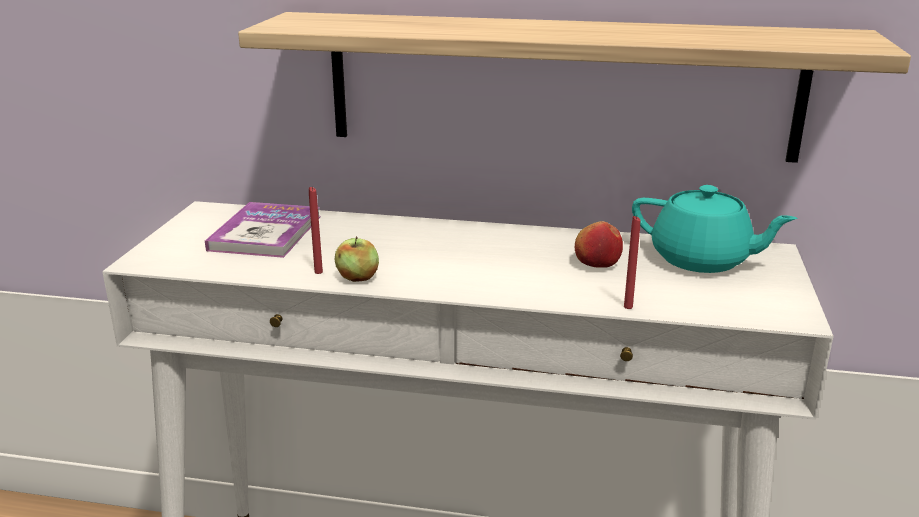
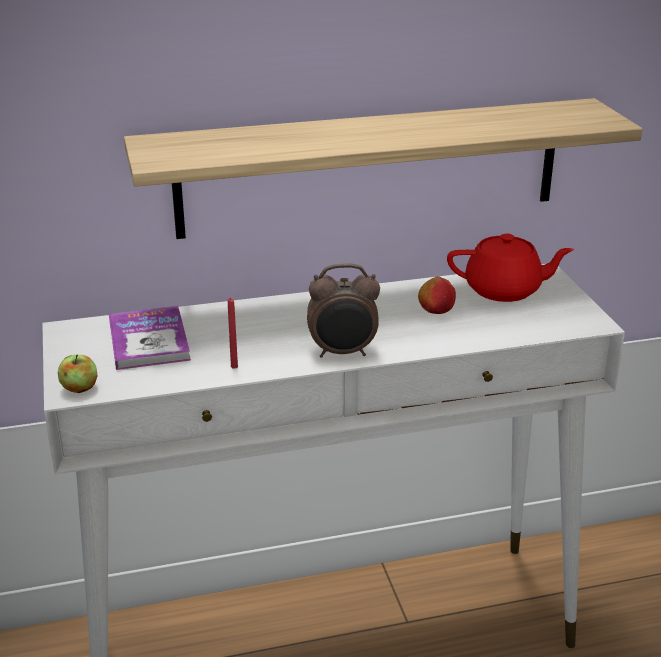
camera: 25 degrees left, 5 degrees up
(357, 278) = (271, 364): apple -> apple (79, 388)
(446, 283) = (343, 353): none -> alarm clock
(628, 307) = (486, 341): red candle -> none
(702, 260) = (504, 290): turquoise teapot -> red teapot

